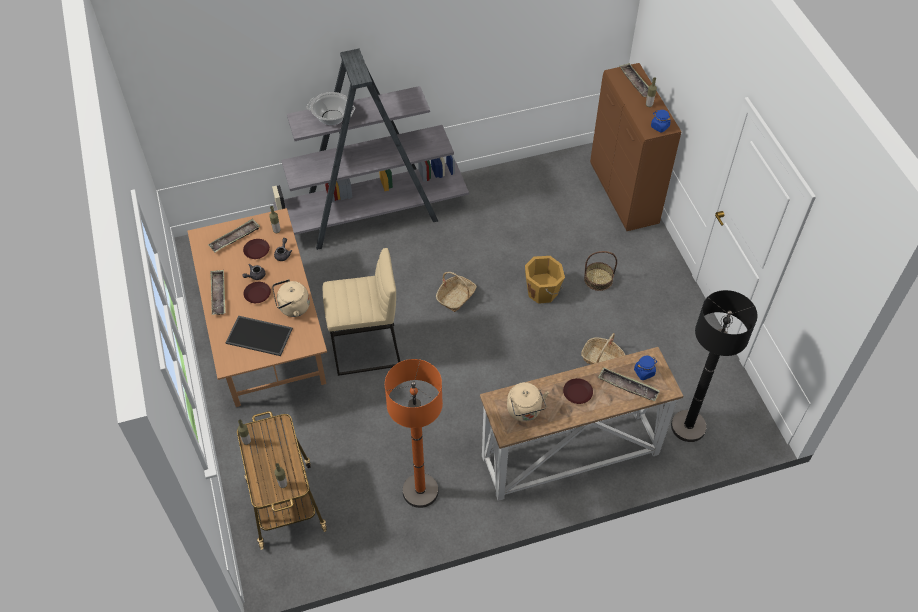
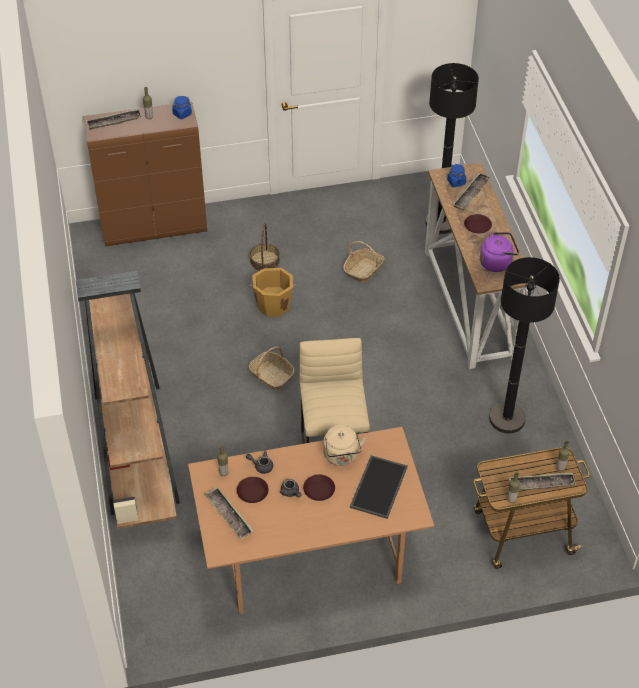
camera: 85 degrees left, 5 degrees down
(218, 294) = (315, 528): tray -> tray (541, 484)
(332, 118) = (120, 359): cooking pot -> none
(373, 214) = (135, 445): grey bookcase -> brown bookcase
(420, 491) = (507, 419): orange floor lamp -> black floor lamp
(525, 411) = (497, 262): beige kettle -> purple kettle

